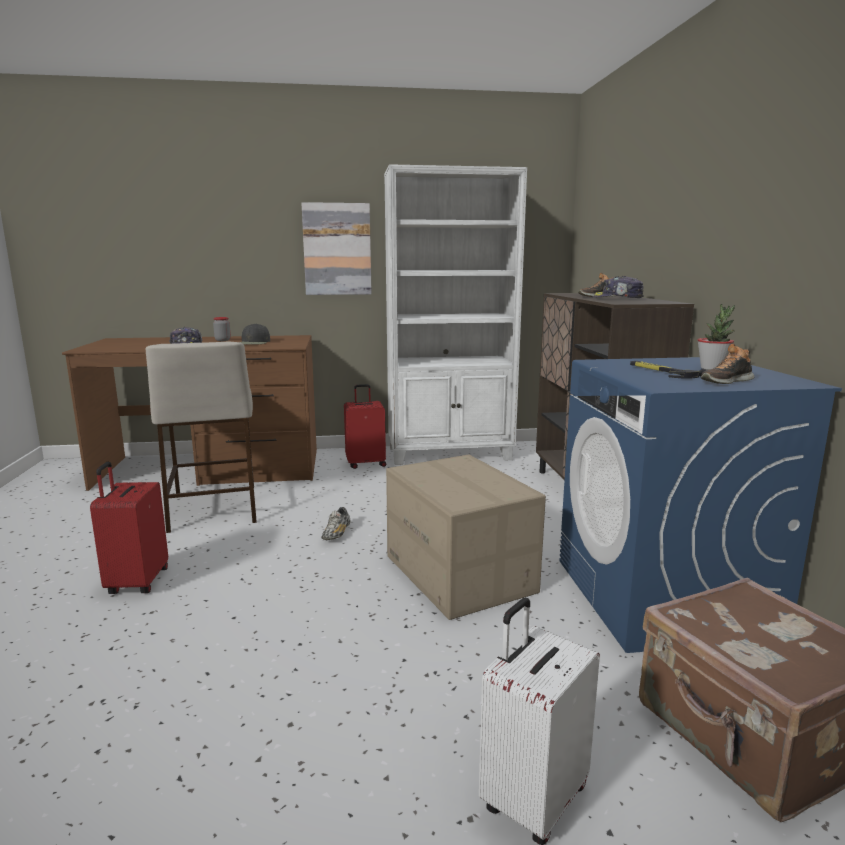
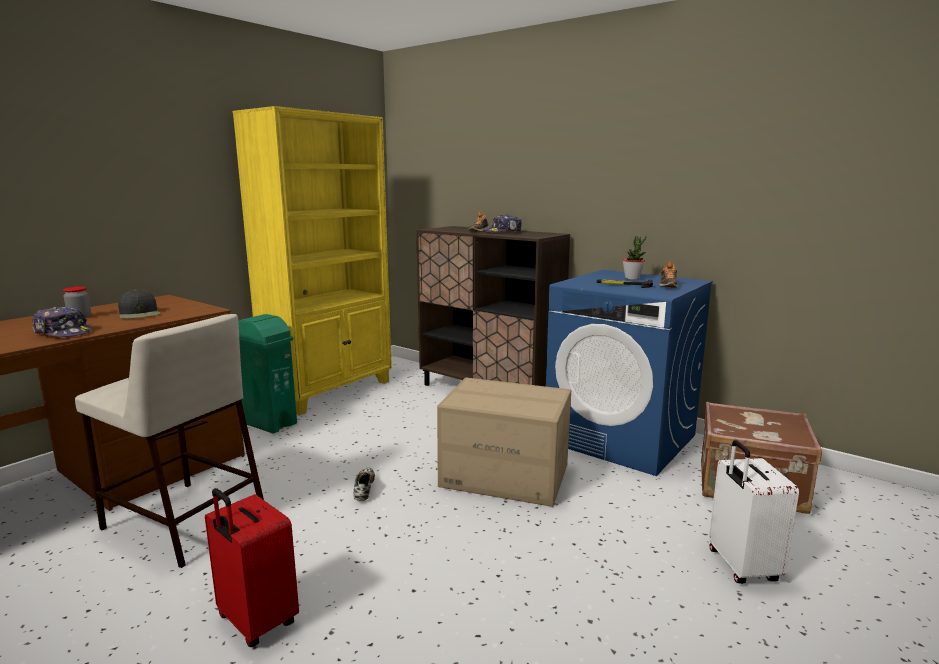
camera: 45 degrees left, 0 degrees up
(336, 534) = (364, 489): shoe -> shoe turned 150 degrees counterclockwise
(337, 249) = (187, 193): picture -> none
(366, 464) = (269, 423): red suitcase -> green trash can
(450, 454) = (330, 391): white bookcase -> yellow bookcase

